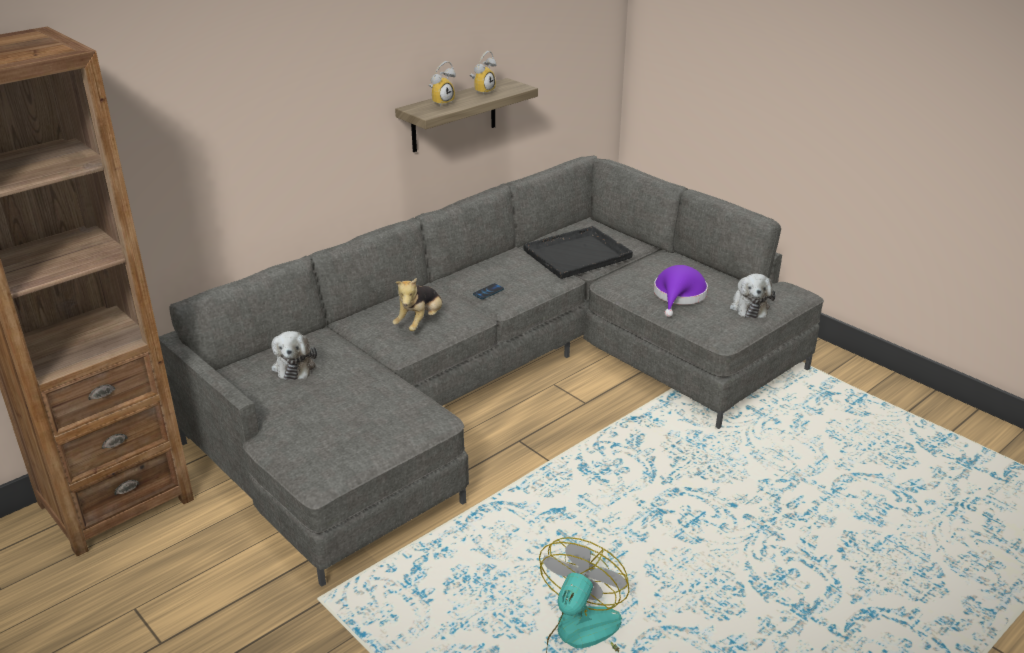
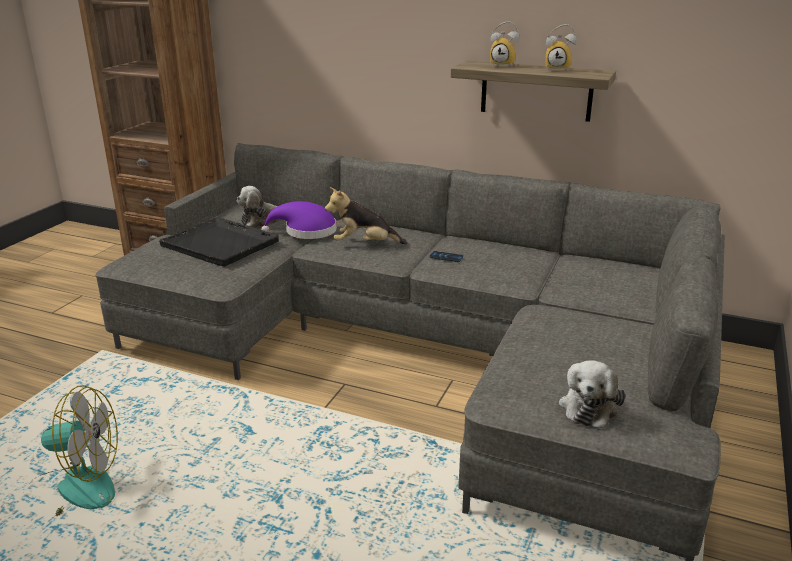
camera: 65 degrees right, 5 degrees down
(578, 254) = (577, 280): black tray -> black tray (220, 244)
(679, 296) = (556, 352): purple hat -> purple hat (306, 231)
(749, 306) = (589, 406): plush toy -> plush toy turned 45 degrees counterclockwise

